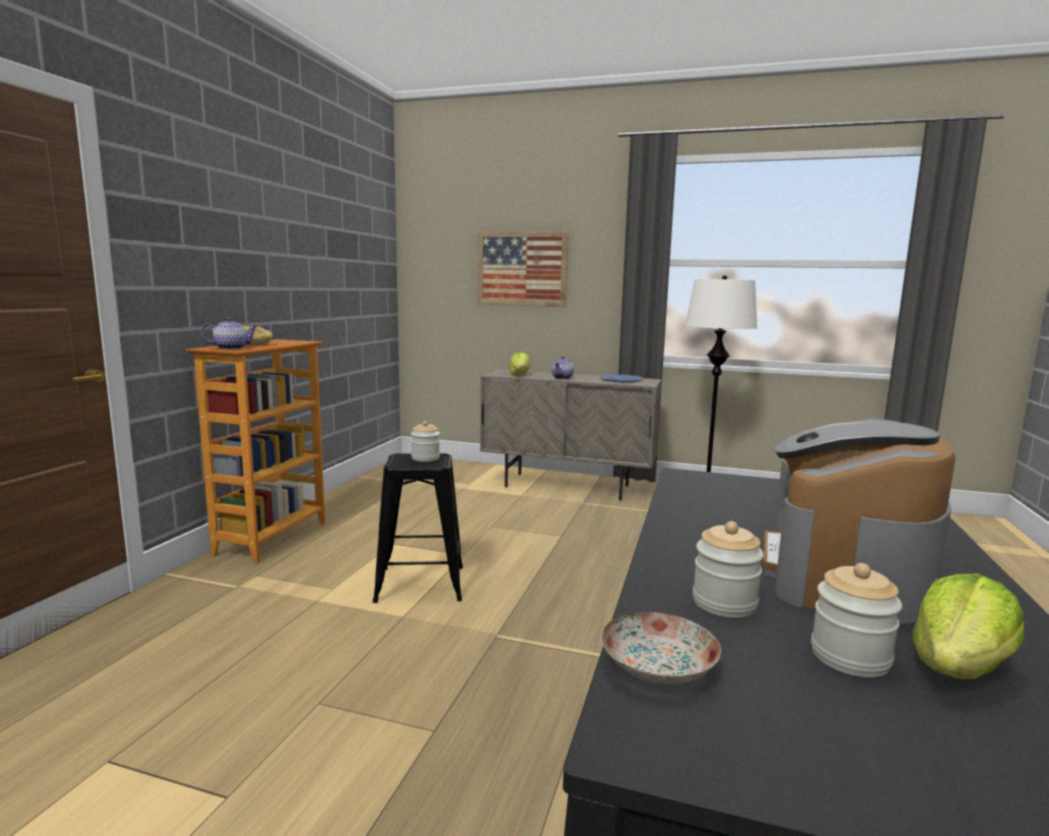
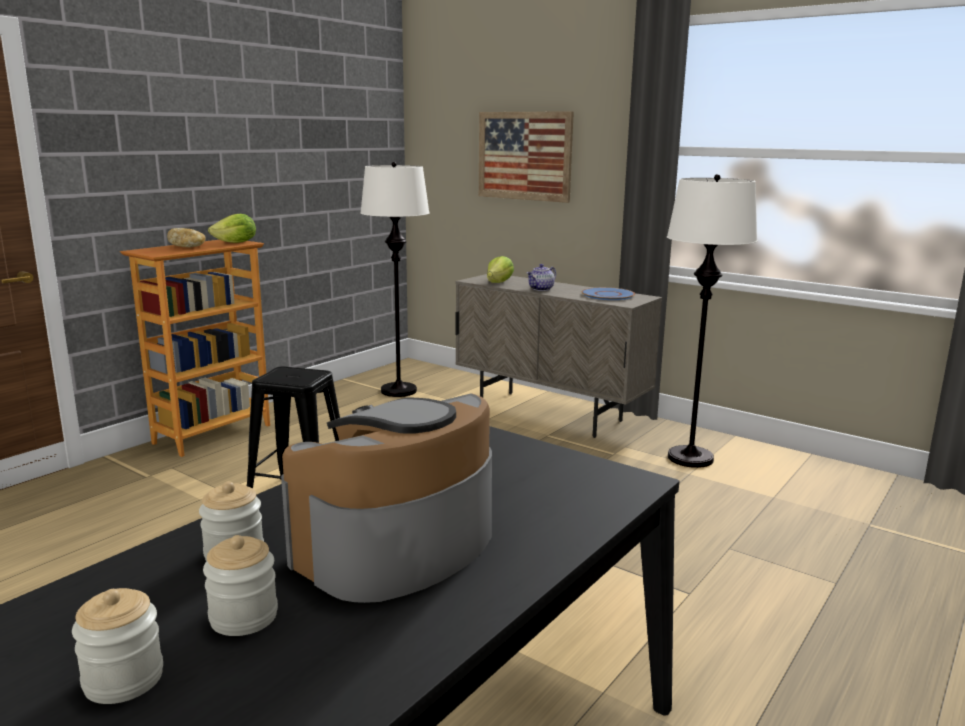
camera: 20 degrees right, 5 degrees up
(231, 348) = (158, 251): teapot -> none
(420, 481) = (399, 391): none -> white floor lamp
(425, 458) = (301, 374): jar -> jar (123, 679)
(658, 666) = (90, 591): plate -> none
(959, 668) = (314, 645): lettuce -> lettuce (236, 243)

